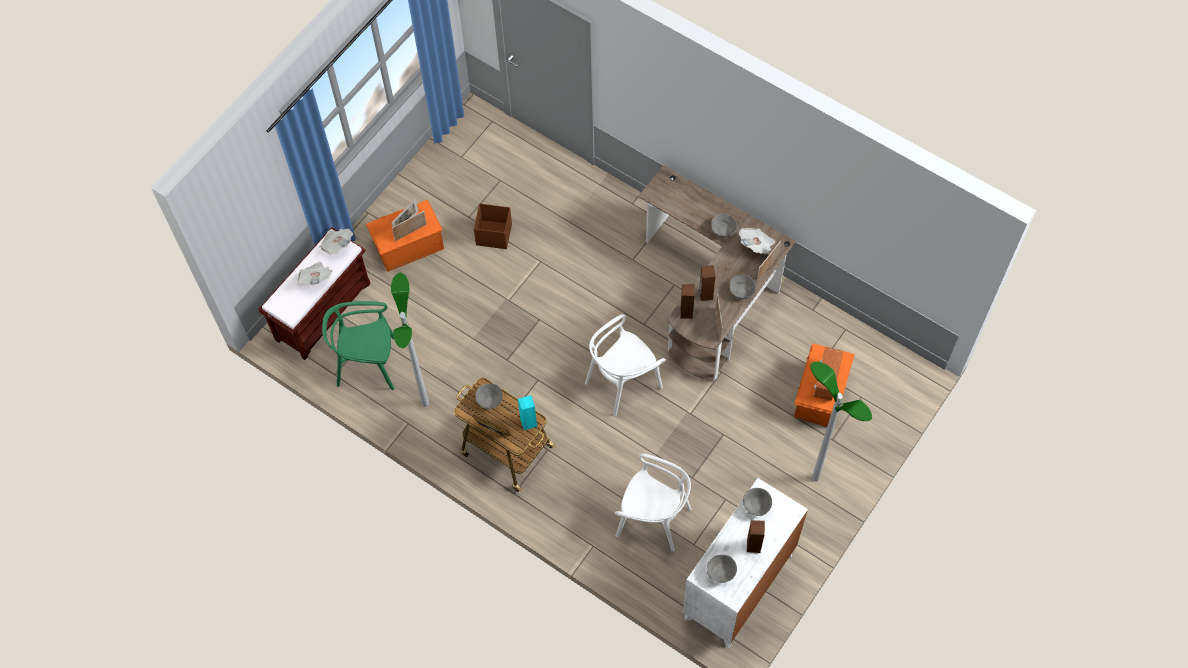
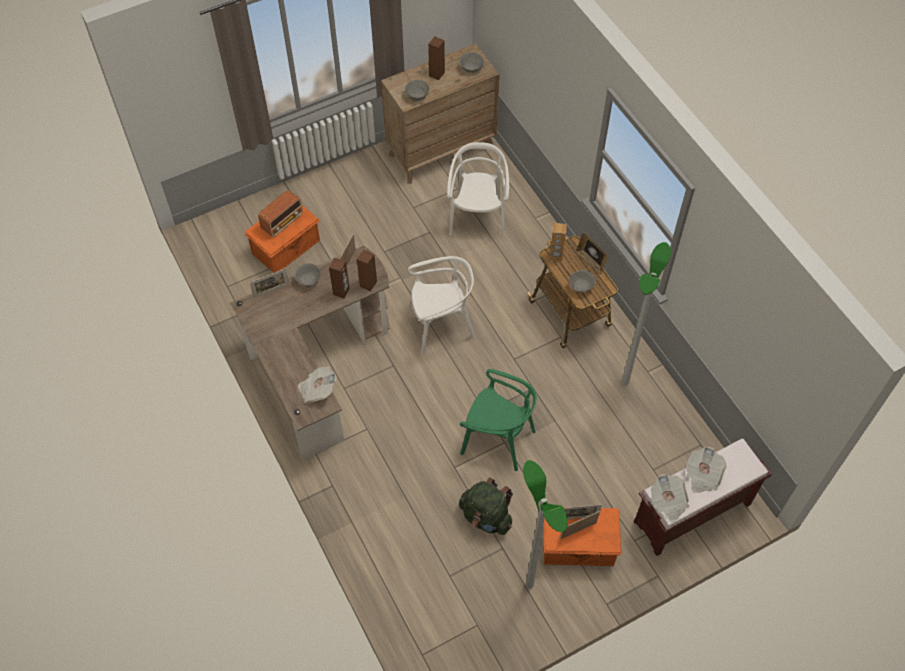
camera: 155 degrees left, 5 degrees down
(367, 364) = (665, 441): green chair -> green chair (497, 439)
(493, 234) = (486, 517): brown storage box -> green backpack
(528, 422) = (556, 256): turquoise speaker -> brown speaker
(653, 519) = (477, 217): white chair -> white chair turned 45 degrees clockwise
(723, 230) = (286, 339): grey bowl -> none
(738, 586) = (441, 151): white dresser -> brown dresser
(756, 245) = (266, 313): newspaper -> newspaper (317, 389)
(815, 478) = (335, 193): floor lamp -> floor lamp (529, 584)

